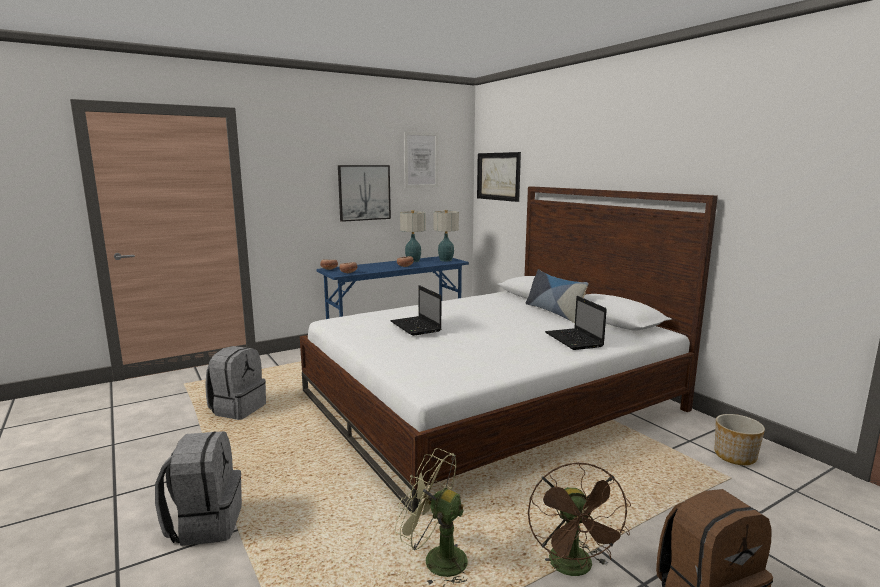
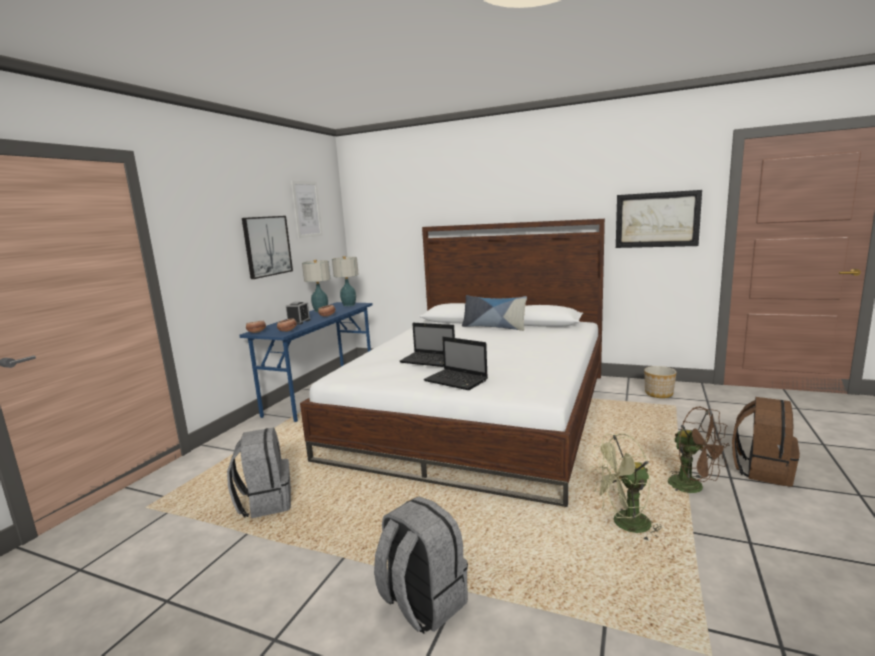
camera: 35 degrees left, 0 degrees up
(374, 267) = (299, 322): none -> alarm clock
(498, 176) = (378, 221): picture -> picture (657, 220)
(574, 340) = (551, 340): laptop -> laptop (457, 381)

